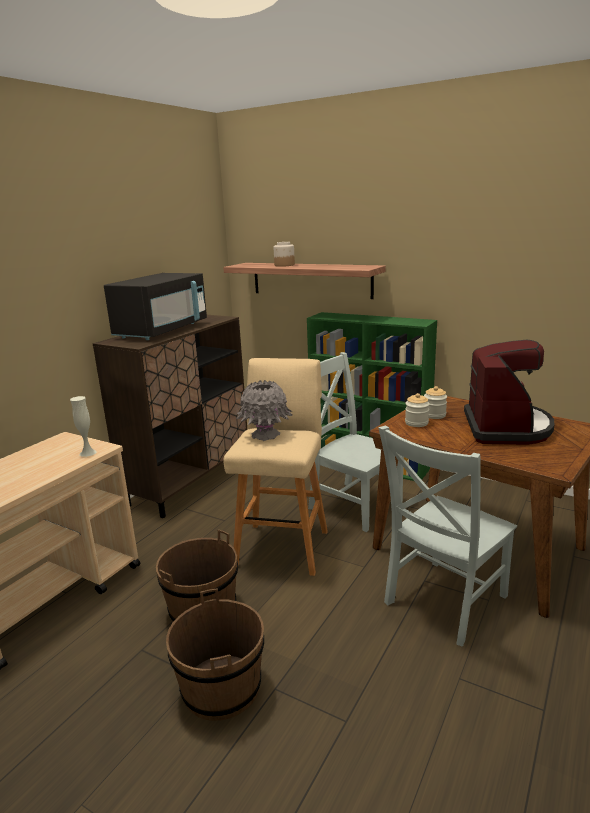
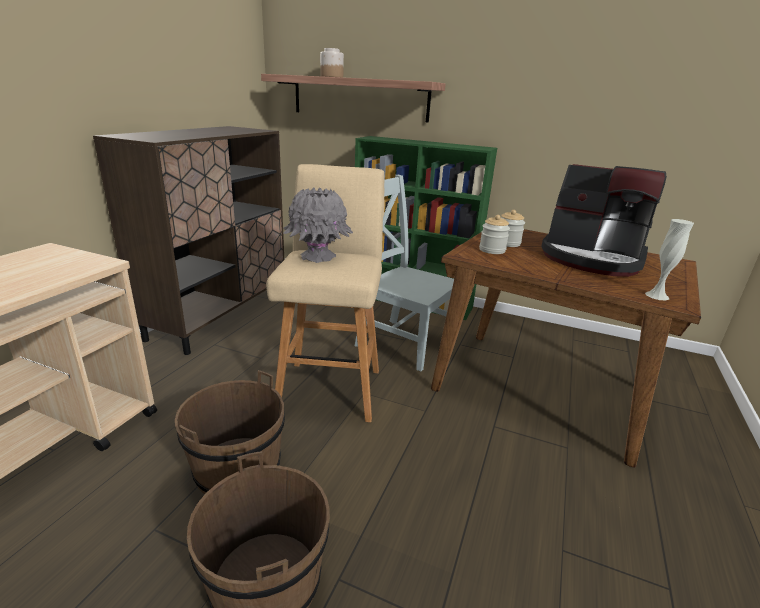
camera: 10 degrees left, 5 degrees up
(88, 453) = (77, 268): white vase -> white vase (657, 295)
(162, 331) = (187, 133): black microwave -> none
(442, 602) = (519, 451): grey chair -> none
(506, 428) = (592, 258): coffee machine -> coffee machine turned 120 degrees clockwise

